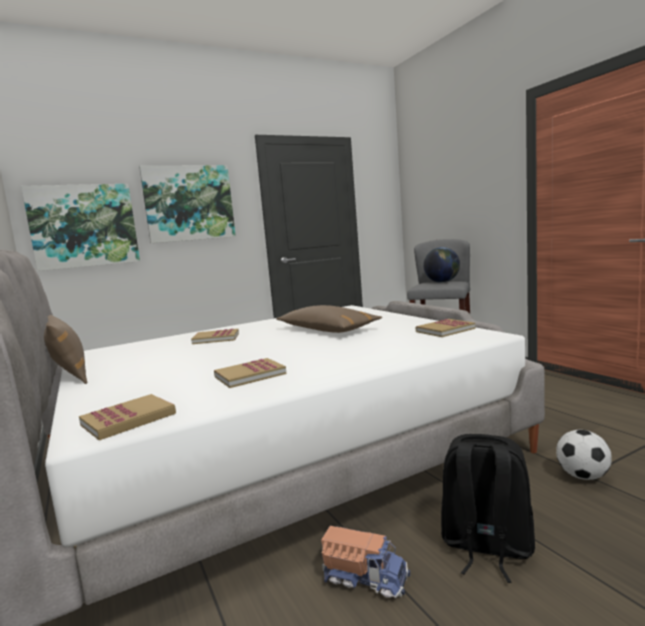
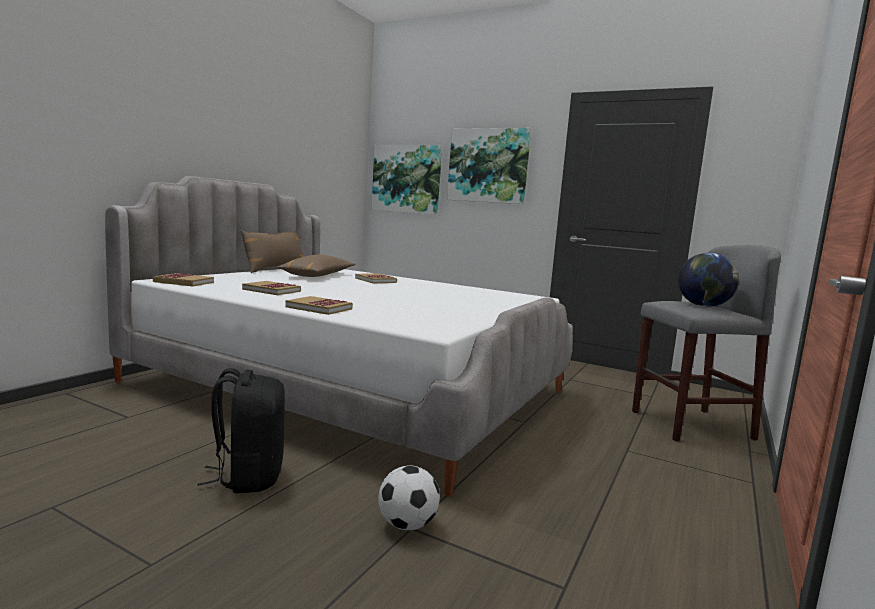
camera: 55 degrees right, 0 degrees up
(327, 330) = (425, 296): brown pillow -> brown pillow (317, 275)
(365, 576) = (201, 438): toy truck -> none
(445, 330) = (450, 321): book -> book (319, 308)

